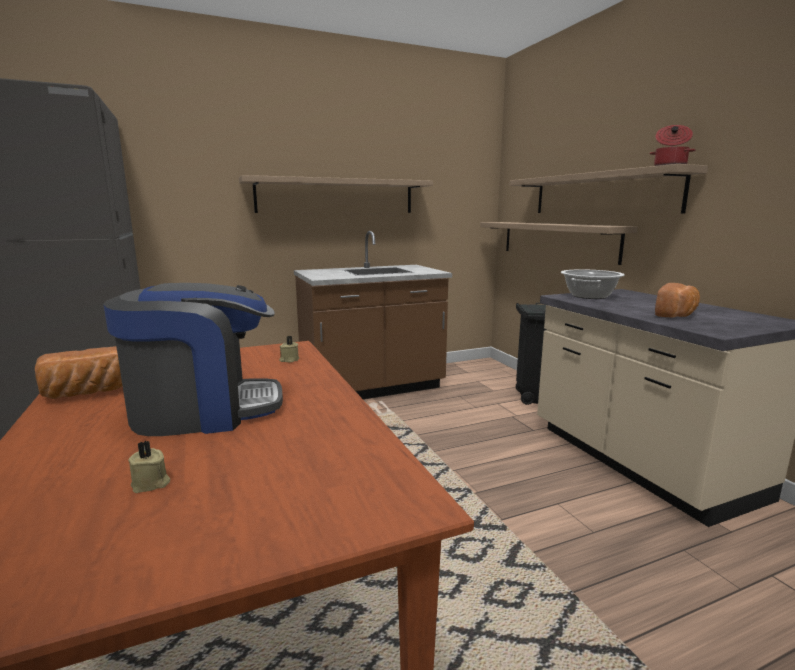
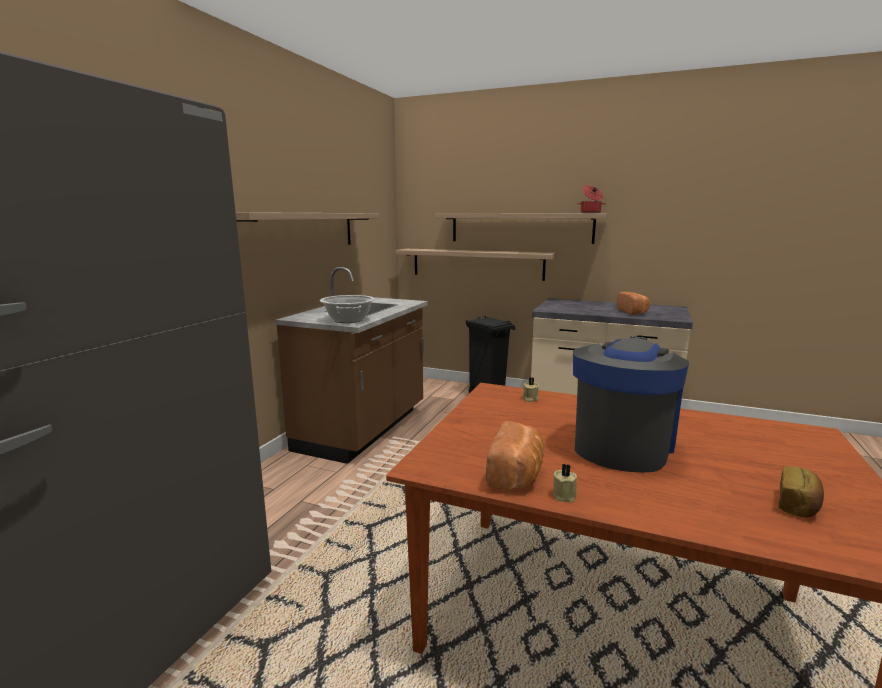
camera: 45 degrees left, 0 degrees up
(88, 521) = (798, 505): none -> bread
(151, 484) = (752, 481): beige candle -> beige candle (565, 495)
(589, 296) = (557, 306): cooking pot -> cooking pot (348, 320)

